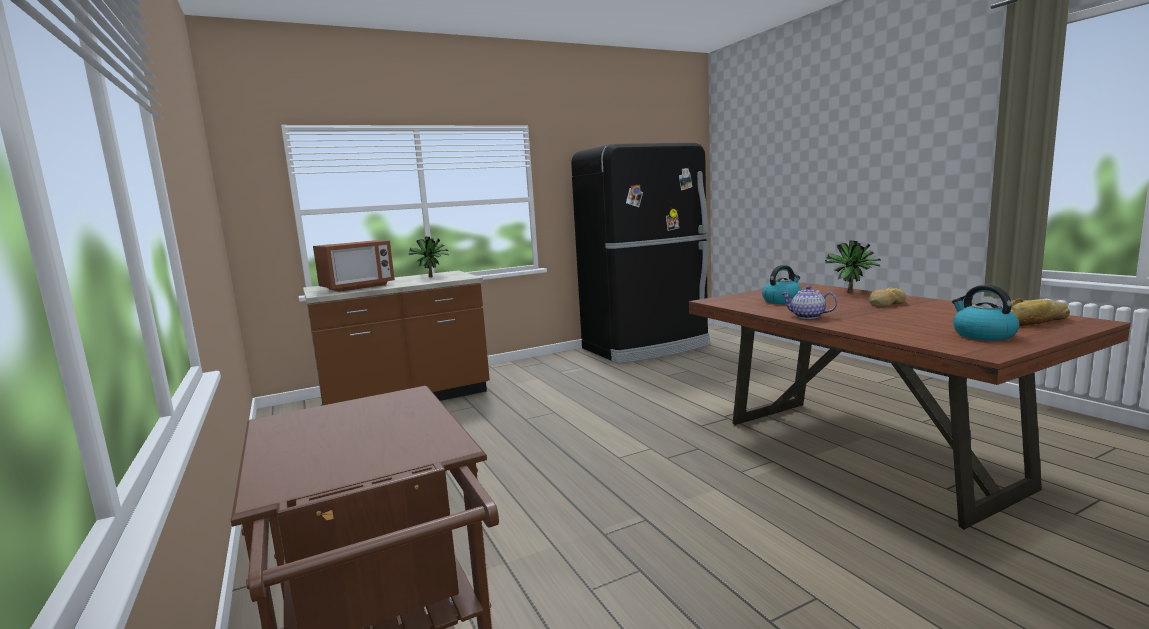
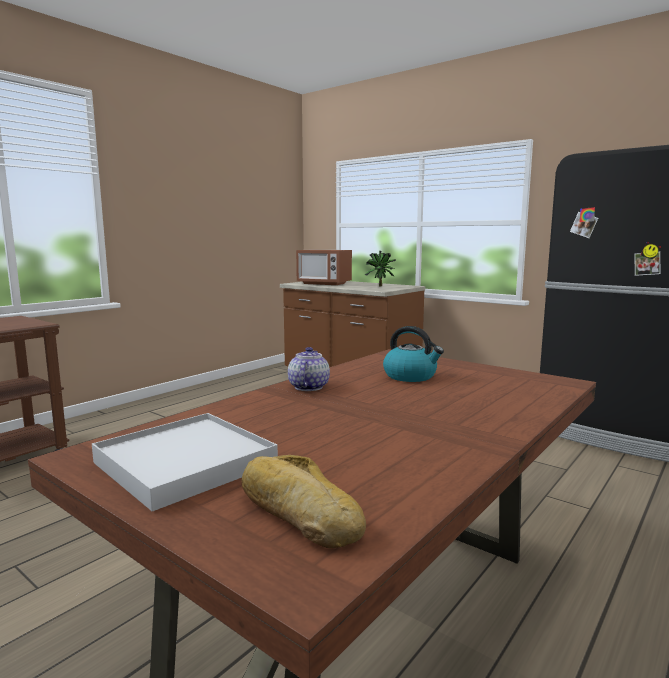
camera: 65 degrees right, 0 degrees up
(852, 293) = (515, 405): potted plant -> none
(886, 304) = (424, 421): bread -> none
(982, 335) = (184, 463): kettle -> white tray

